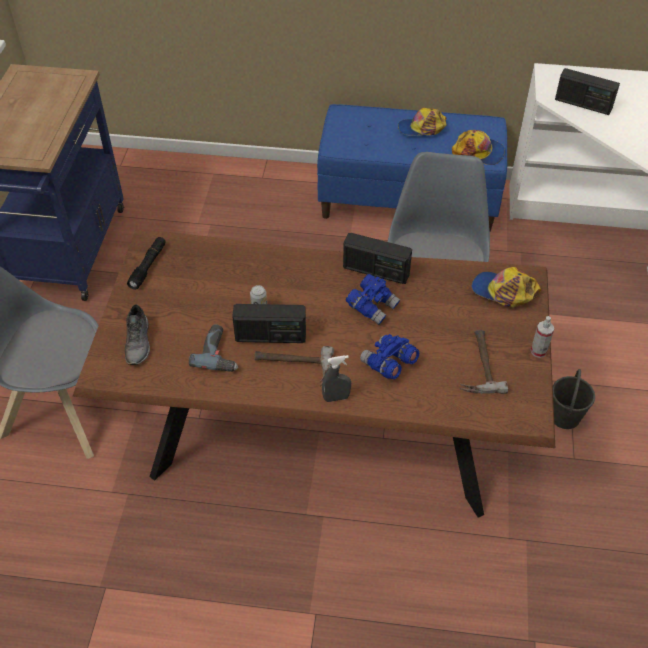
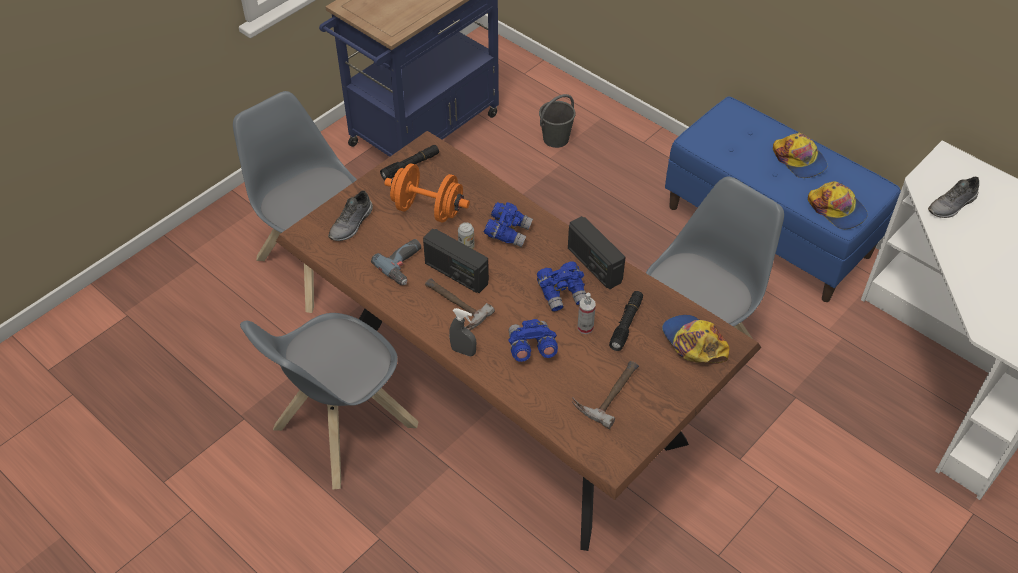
camera: 35 degrees right, 0 degrees up
(197, 295) = (428, 209): none -> orange dumbbell
(205, 541) = (341, 429): none -> grey chair
(283, 280) = (508, 232): none -> blue binoculars
(422, 128) = (799, 160): cap -> cap turned 150 degrees counterclockwise
(442, 304) = (626, 324): none -> black flashlight
(538, 351) = (674, 411): spray bottle -> spray bottle (585, 327)
(564, 417) = (743, 514): grey bucket -> grey bucket (555, 139)
(583, 104) = (952, 205): radio -> grey shoe

